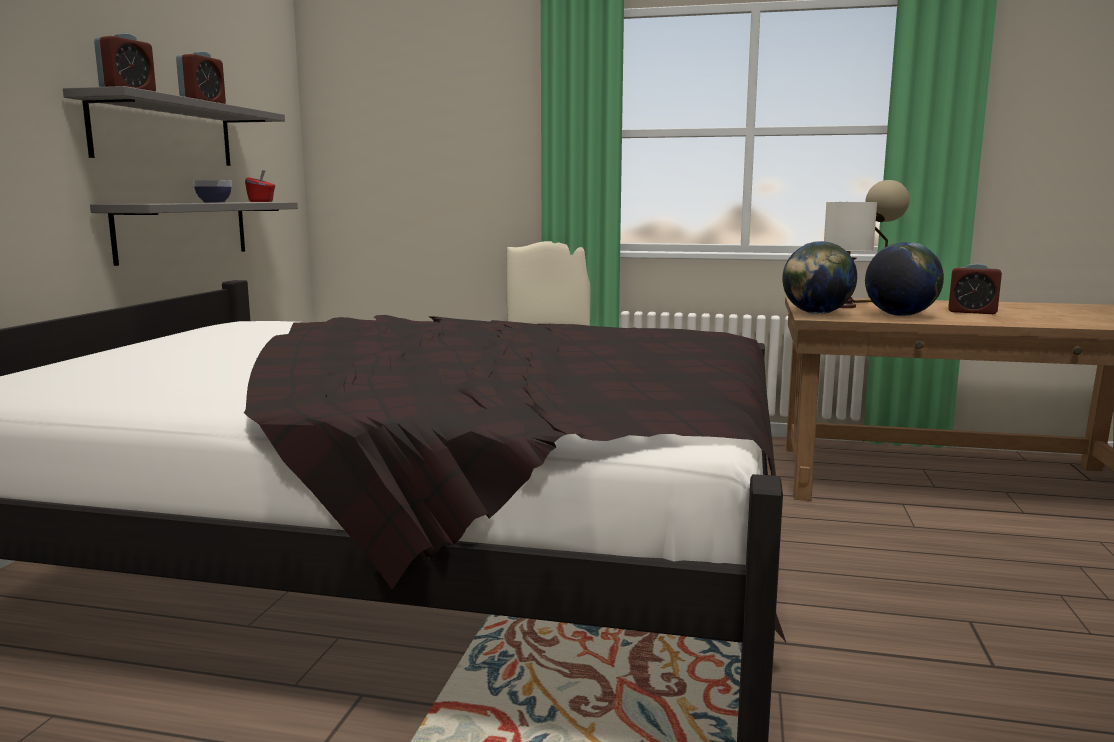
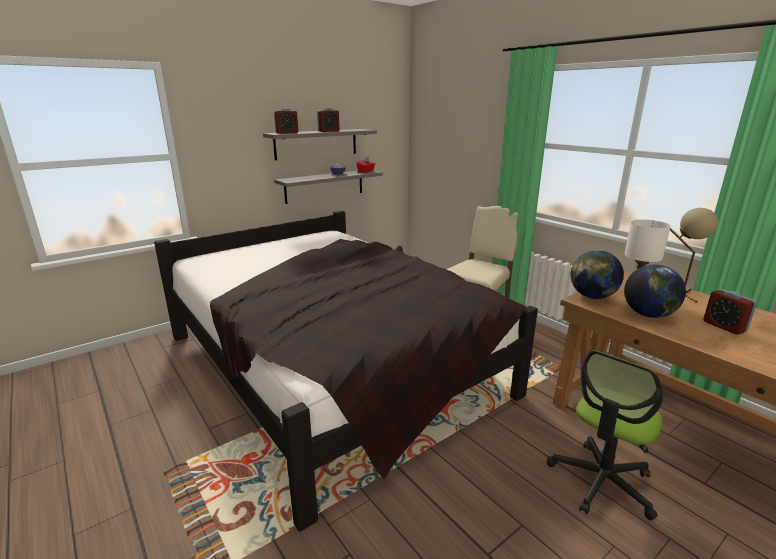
camera: 40 degrees right, 10 degrees up
(958, 548) = (601, 481): none -> office chair

